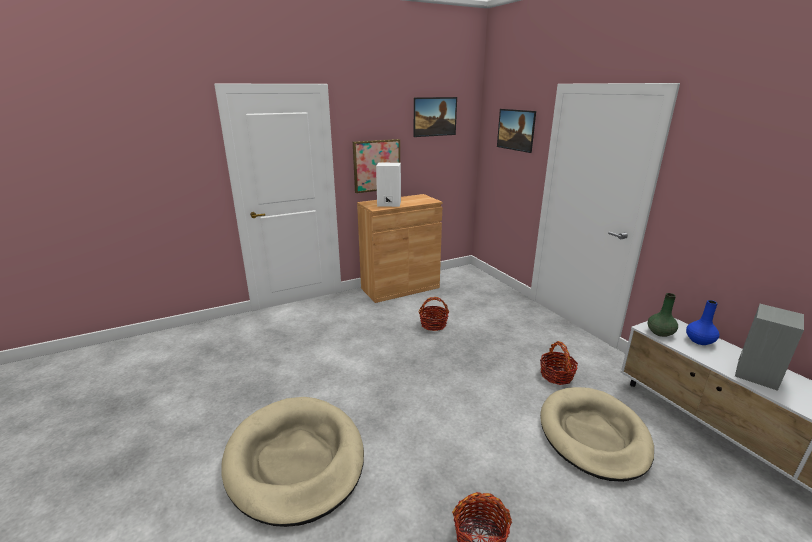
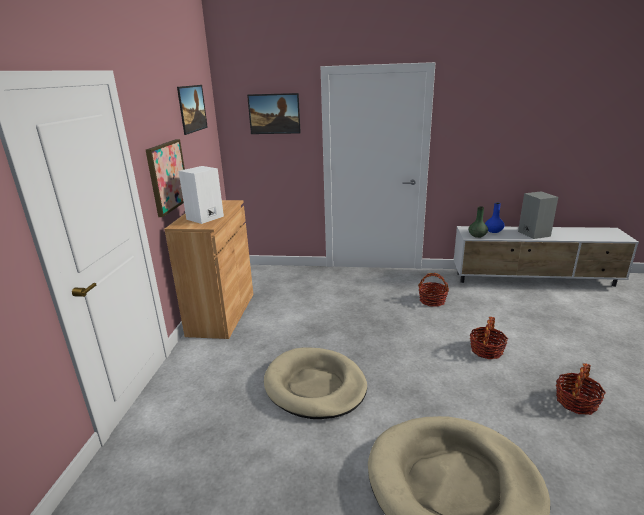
camera: 55 degrees left, 0 degrees up
(433, 324) = (311, 322): basket -> basket (486, 350)
(593, 435) = (500, 316): beige dog bed -> beige dog bed (315, 386)

